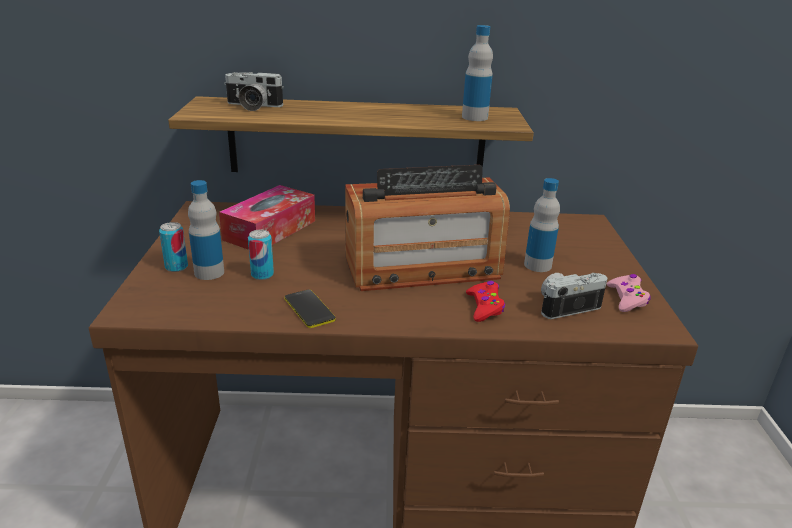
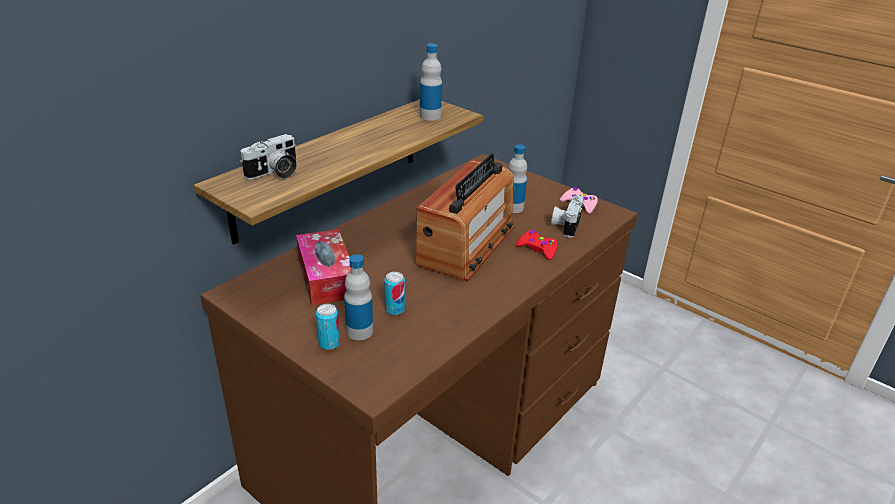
camera: 50 degrees left, 5 degrees up
(309, 309) = (466, 310): phone -> none

